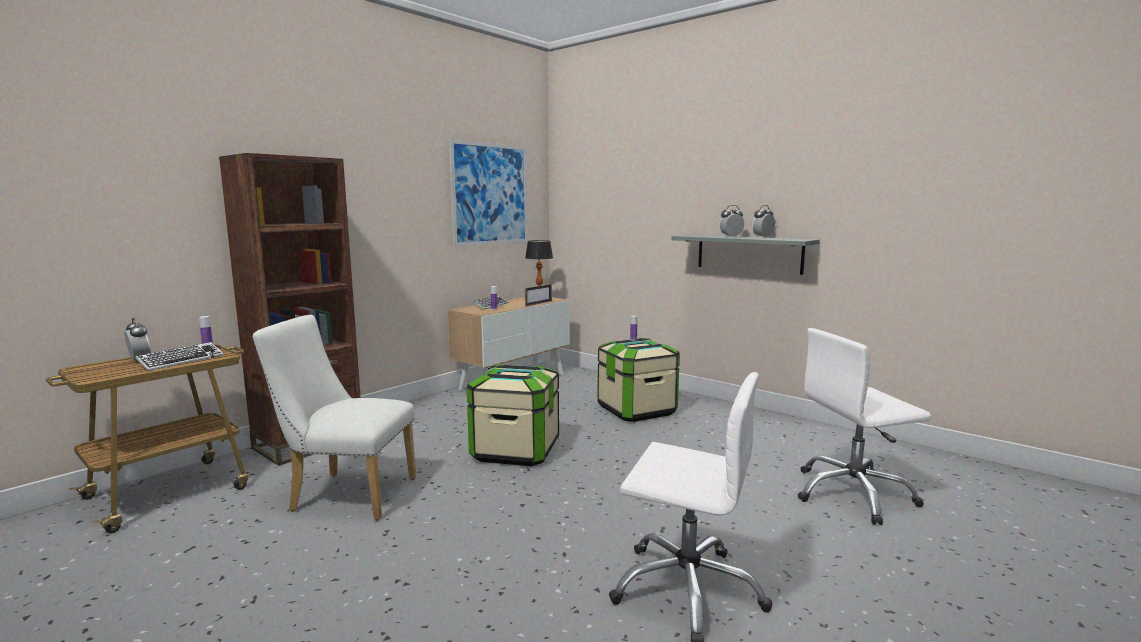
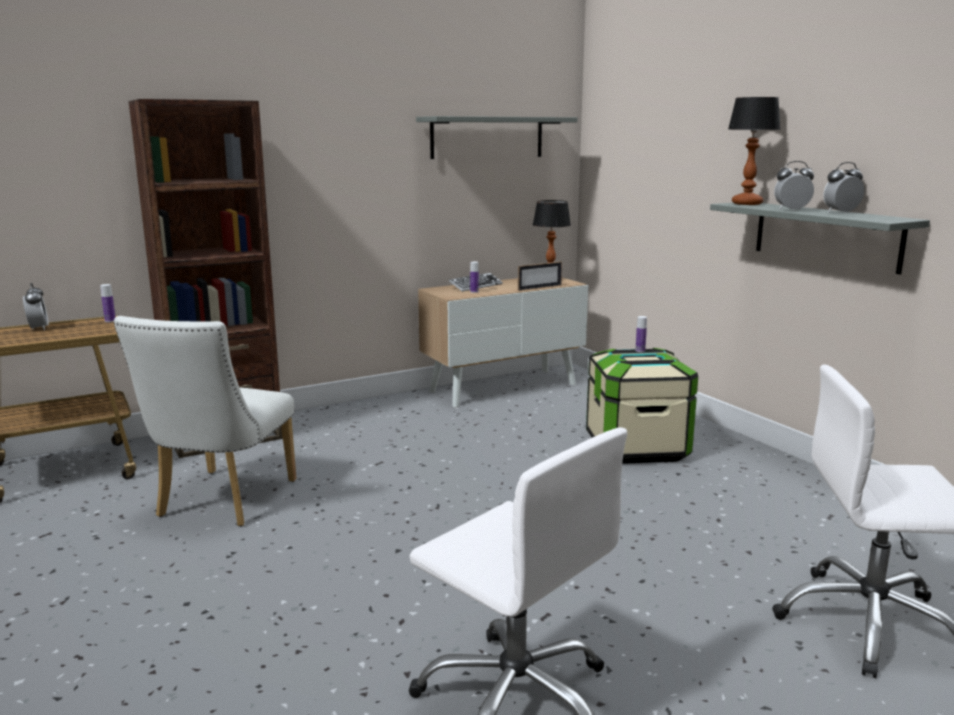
camera: 20 degrees right, 5 degrees up
(181, 361) = (72, 333): keyboard -> none
(346, 494) = (221, 502): white chair -> white chair turned 105 degrees counterclockwise
(490, 194) = (487, 137): picture -> grey shelf
(515, 450) = (440, 480): storage box -> none
(693, 235) = (746, 203): none -> table lamp

